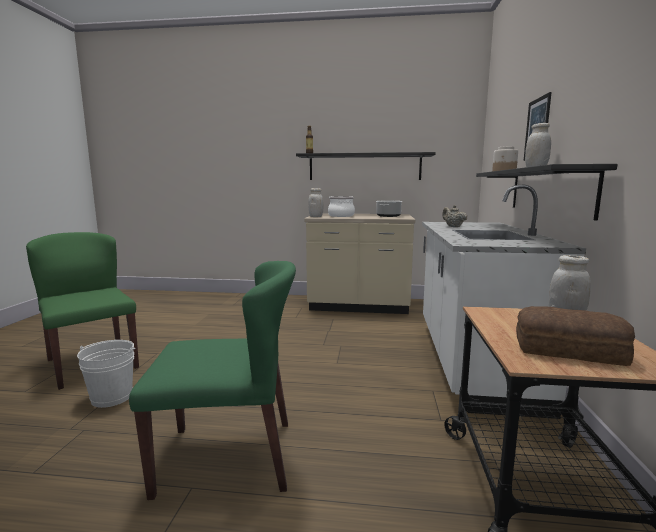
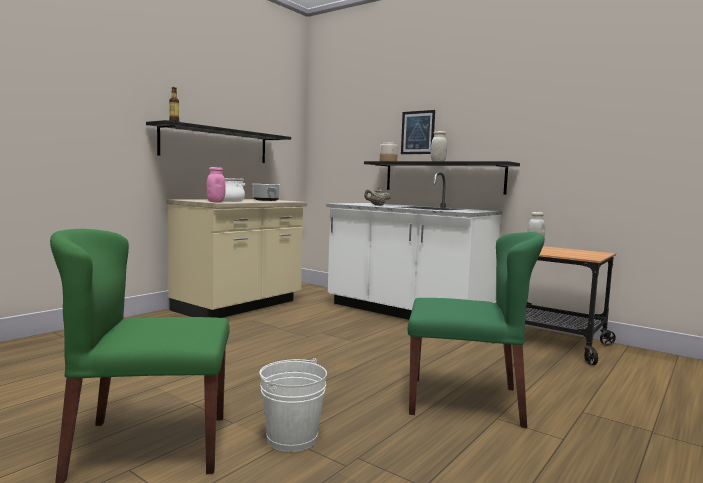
camera: 60 degrees left, 5 degrees down
(228, 456) = (465, 401): green chair -> green chair turned 75 degrees clockwise
(316, 216) = (215, 202): white jar -> pink jar
(570, 351) = (580, 254): bread -> none

